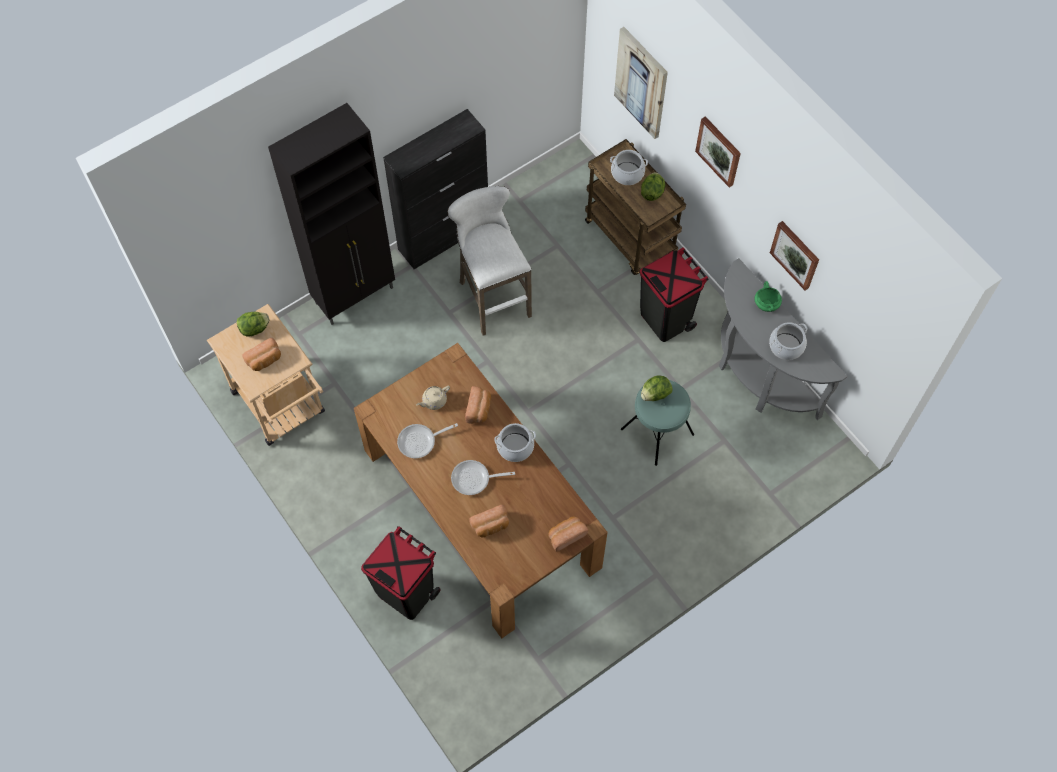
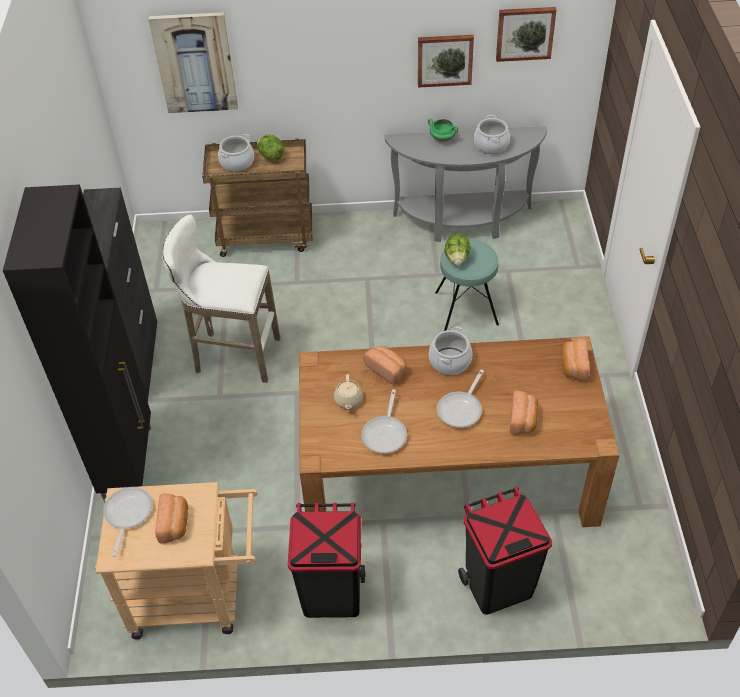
camera: 55 degrees left, 15 degrees down
(255, 329) = (127, 515): lettuce -> frying pan
(665, 319) = (363, 252): black trash can -> black trash can (331, 594)
(719, 151) = (318, 38): picture -> picture (525, 33)

